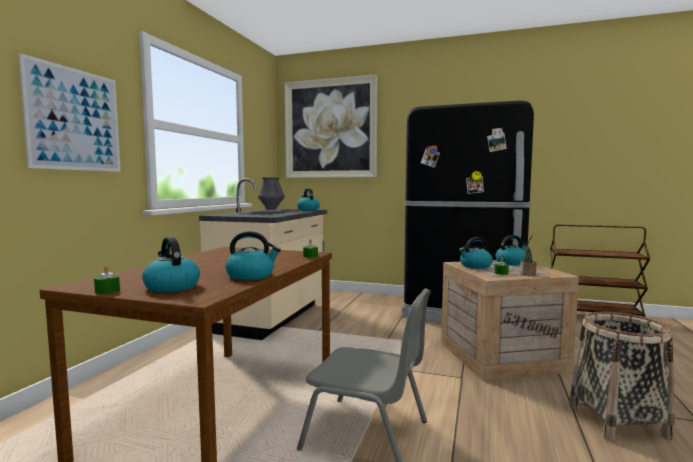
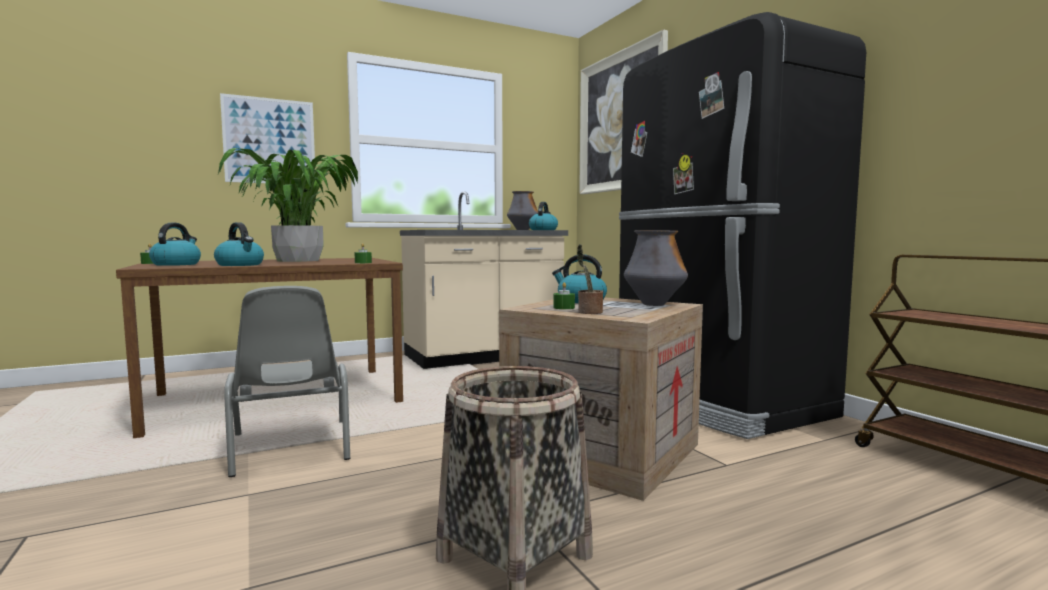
camera: 45 degrees right, 0 degrees up
(222, 261) = (297, 260): none -> potted plant
(511, 263) = (654, 304): kettle -> vase

